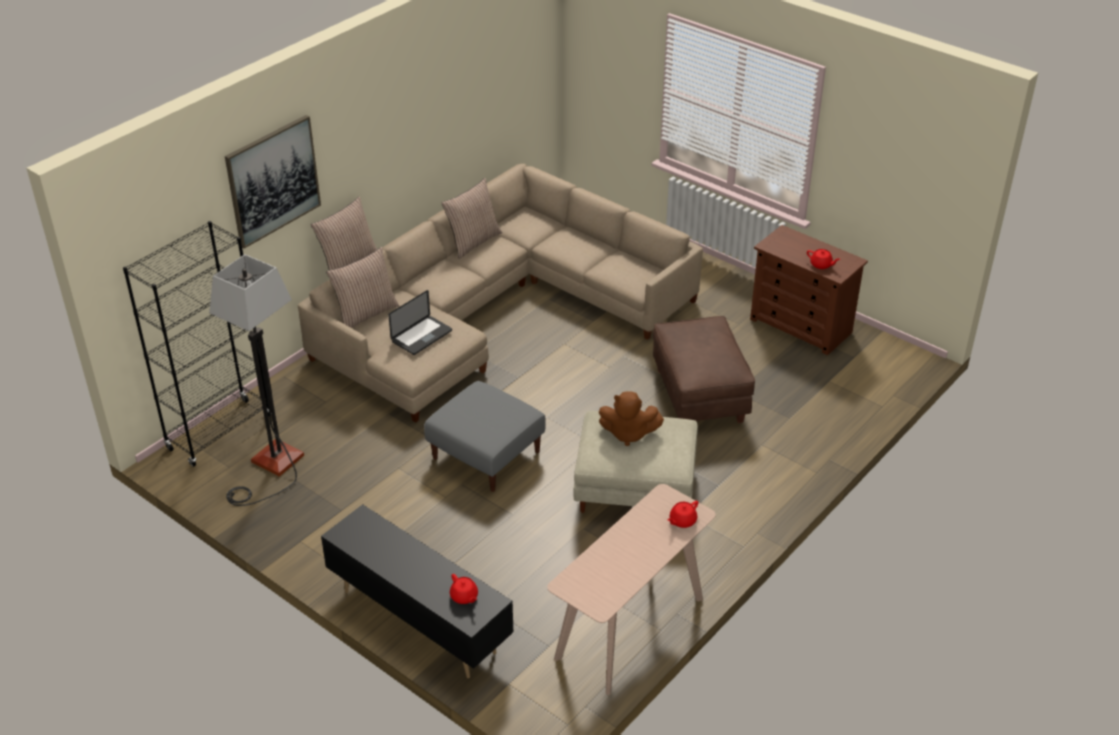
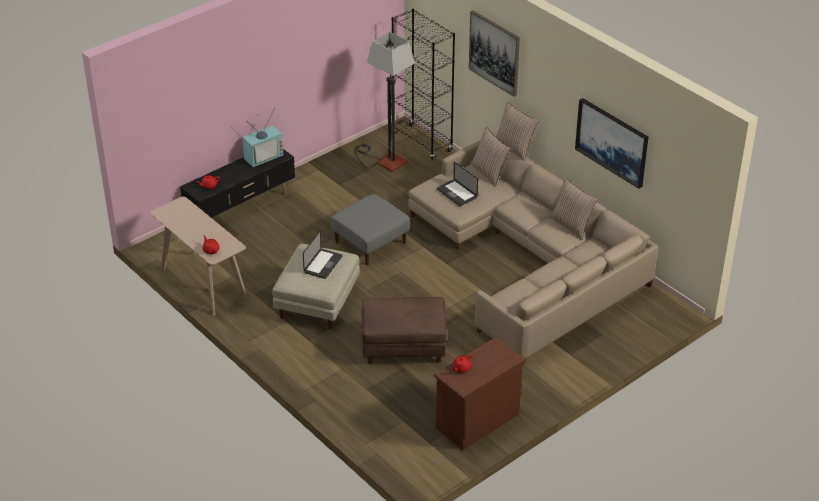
camera: 100 degrees right, 0 degrees up
(363, 543) = (263, 155): none -> television
(447, 114) = (612, 142): none -> picture
(628, 434) = (323, 264): brown plush toy -> laptop

